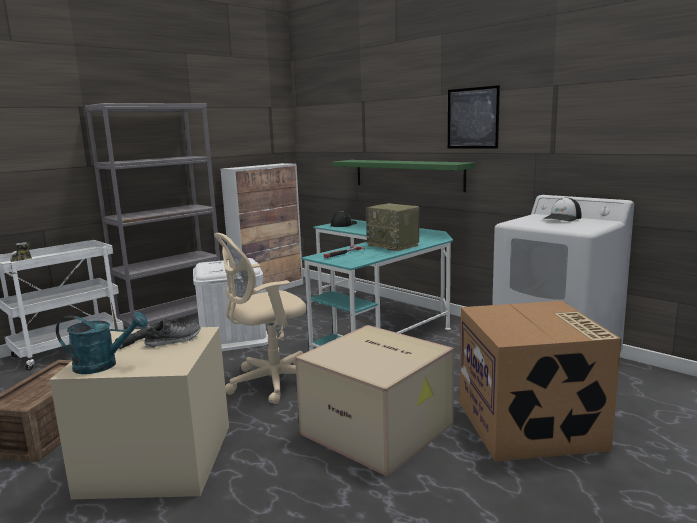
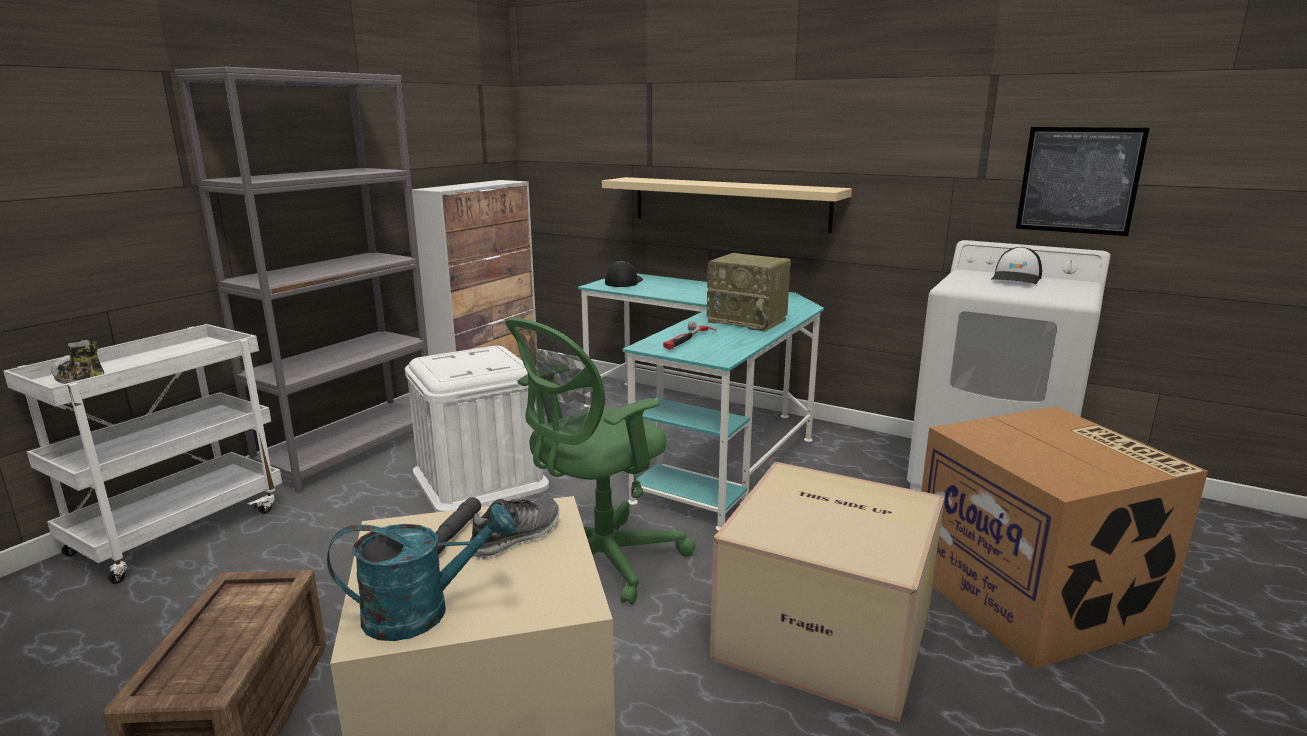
camera: 15 degrees left, 5 degrees up
(271, 382) = (598, 562): beige office chair -> green office chair
(407, 174) = (729, 203): green shelf -> beige shelf
(472, 118) = (850, 119): picture -> picture (1079, 180)

